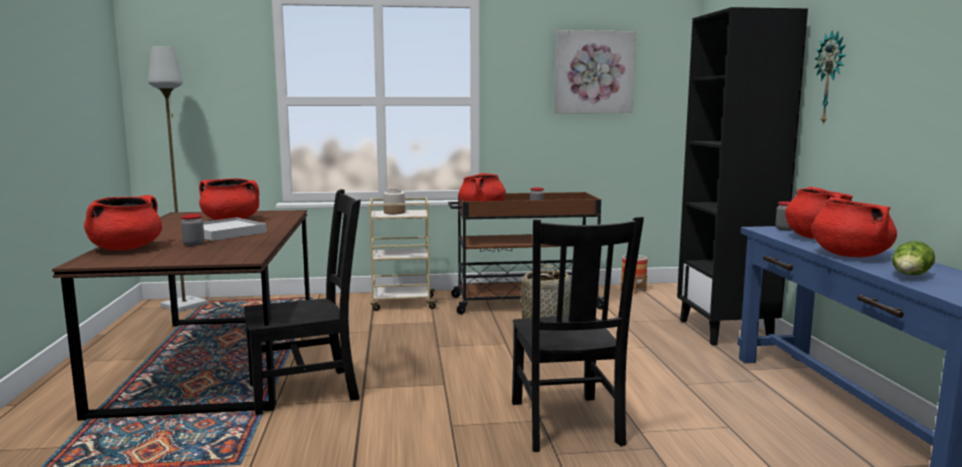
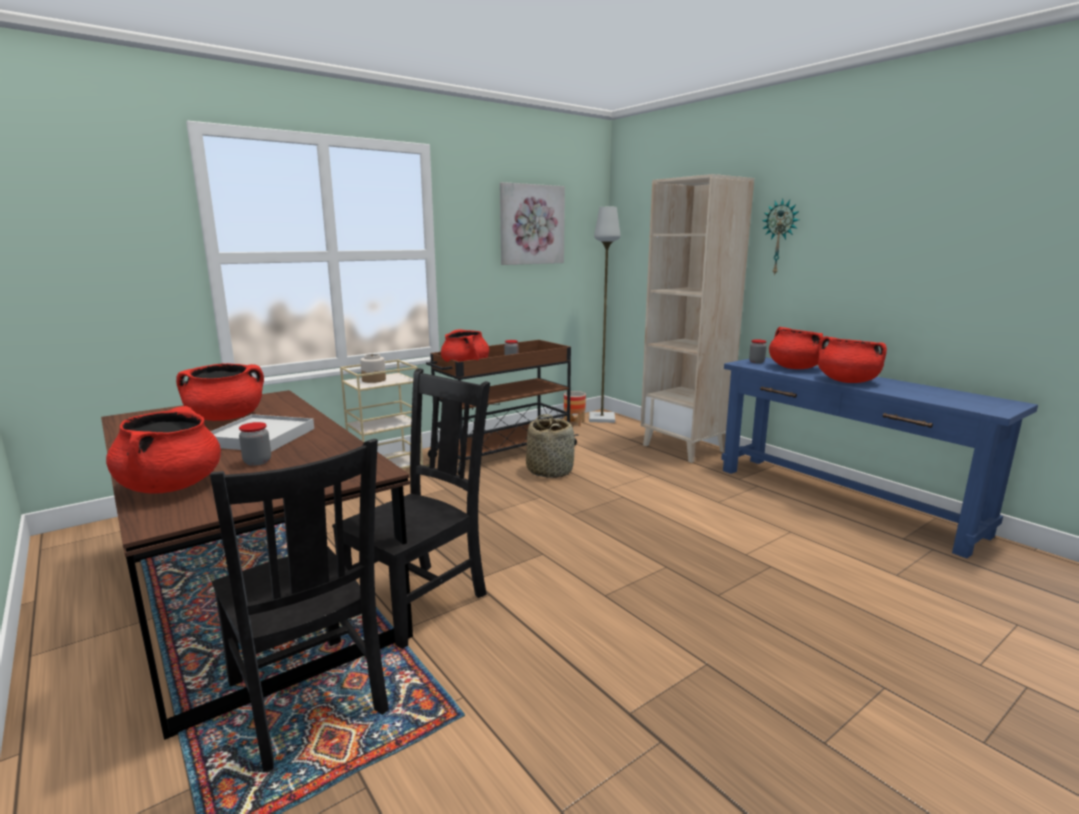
camera: 30 degrees left, 5 degrees up
(184, 305) = (110, 531): grey floor lamp -> grey floor lamp (601, 418)
(566, 424) = (689, 565): black chair -> black chair (307, 701)
(726, 331) = (684, 448): black bookcase -> beige bookcase
(910, 276) = (917, 394): lettuce -> none

